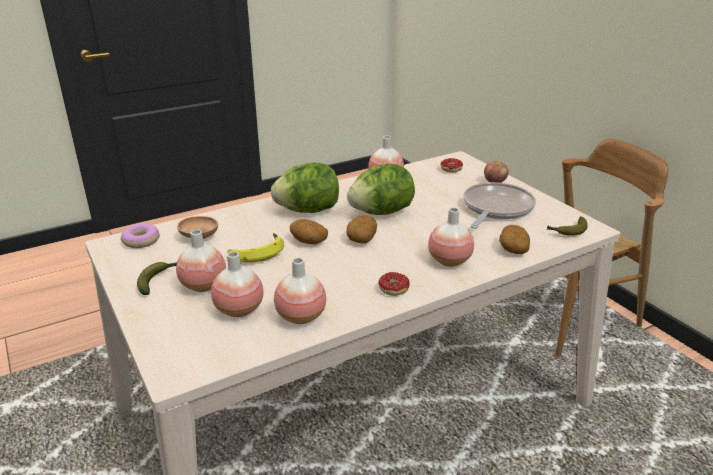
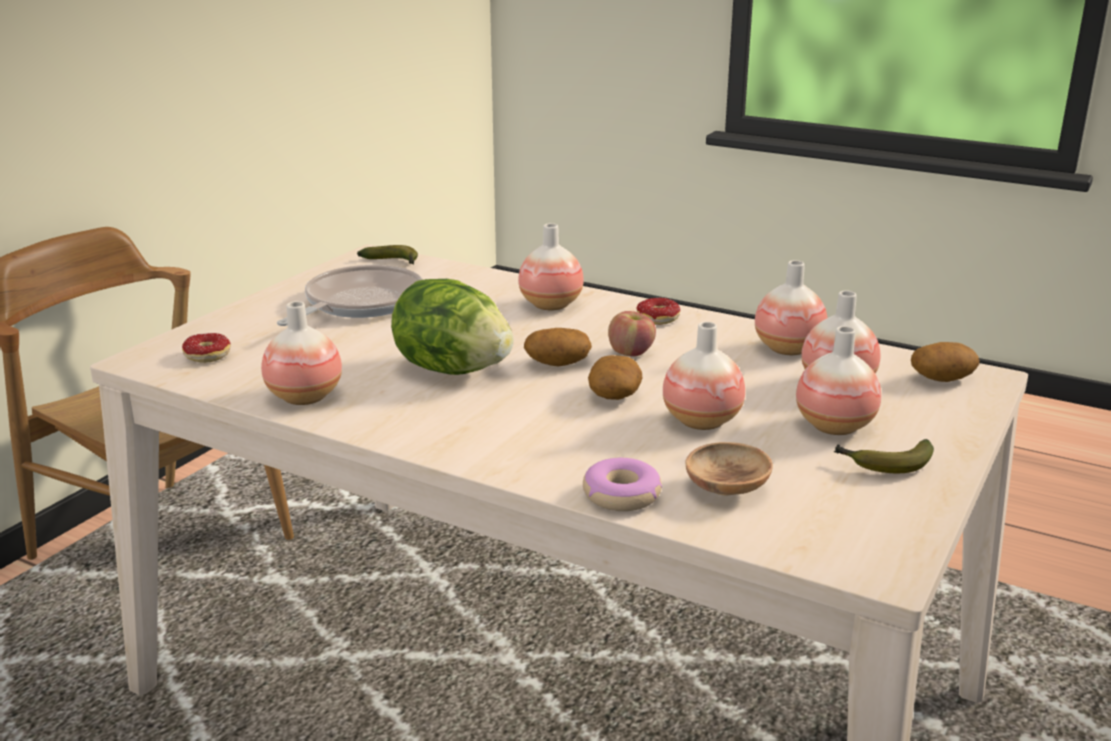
camera: 120 degrees left, 5 degrees down
(141, 241) = (823, 541): donut -> donut (622, 495)
(256, 253) = (701, 421): banana -> vase
(308, 210) = (510, 427): lettuce -> none
(494, 182) = (249, 318): apple -> apple (631, 353)
(495, 209) = (359, 304): frying pan -> frying pan turned 120 degrees clockwise
(513, 248) = (476, 281): potato -> potato (942, 379)

